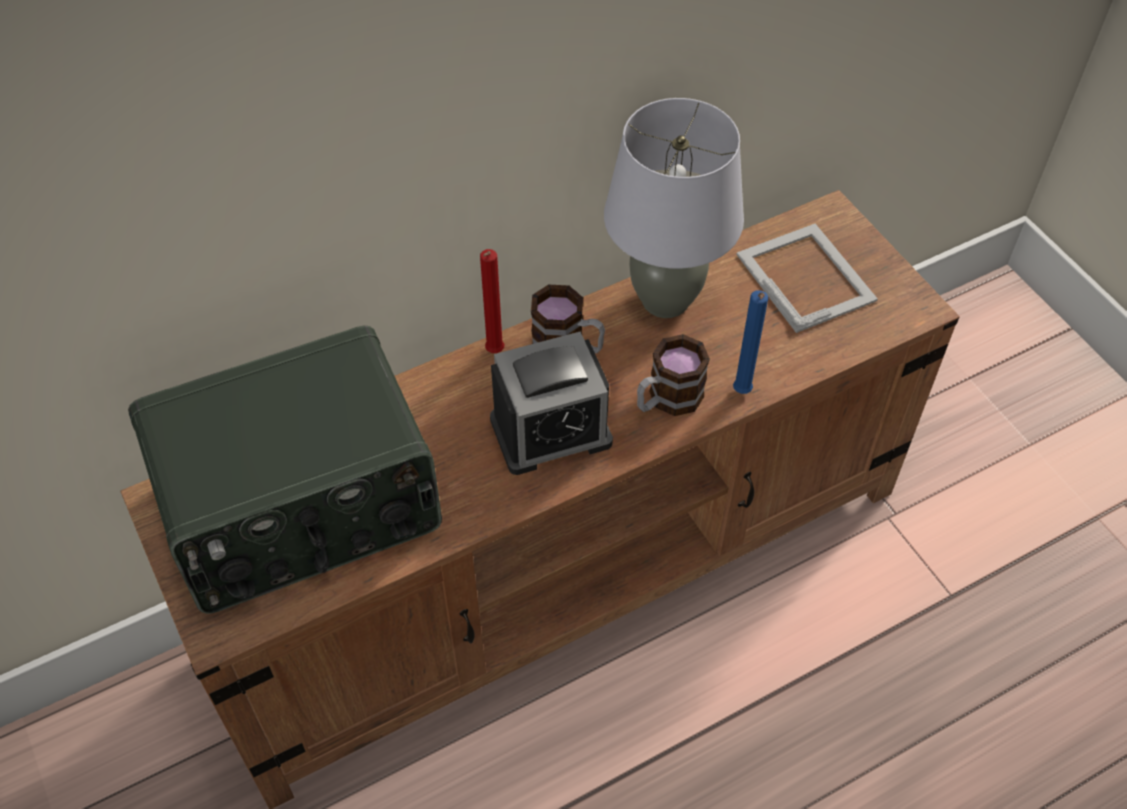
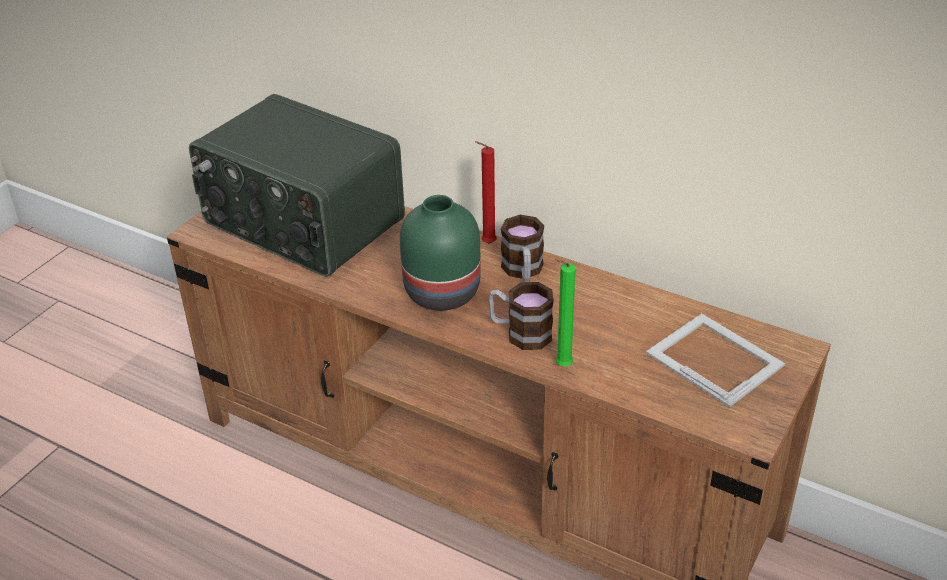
camera: 60 degrees right, 15 degrees down
(551, 431) = (444, 292): alarm clock -> green vase
(665, 300) = (611, 297): grey table lamp -> none
(741, 393) = (561, 366): blue candle -> green candle
(805, 276) = (714, 358): picture frame -> picture frame turned 75 degrees counterclockwise

